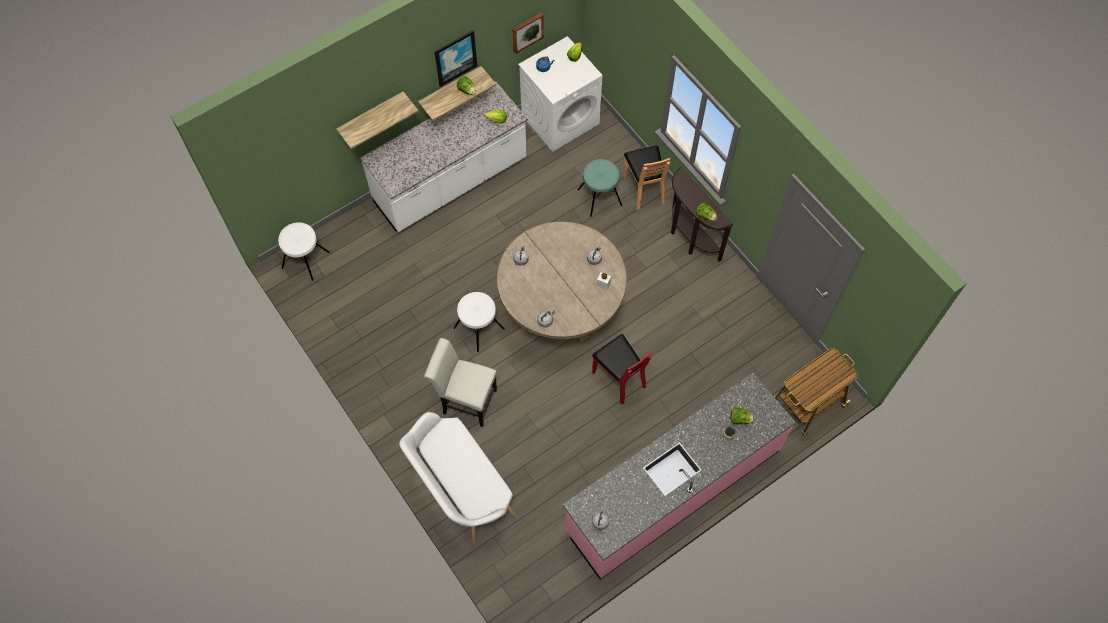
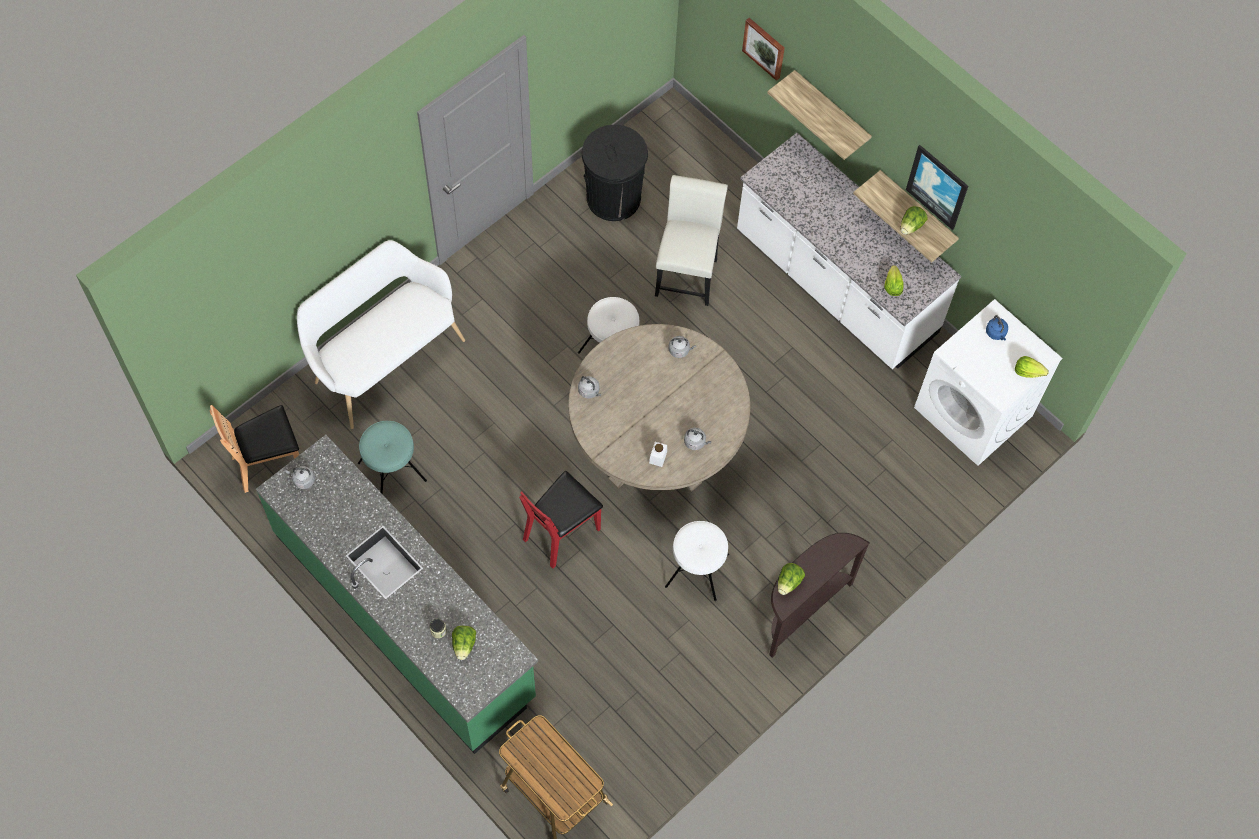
camera: 80 degrees right, 0 degrees up
(305, 260) = (682, 134): white stool -> white stool (696, 570)
(350, 313) = (613, 198): none -> black trash can
(465, 400) = (506, 348): white chair -> white chair (687, 272)
(527, 32) = (1024, 283): picture -> picture (764, 48)
(599, 197) = (848, 479): turquoise stool -> turquoise stool (392, 472)
(644, 188) = (876, 539): brown chair -> brown chair (269, 463)
(672, 490) = (405, 615): pink counter -> green counter

